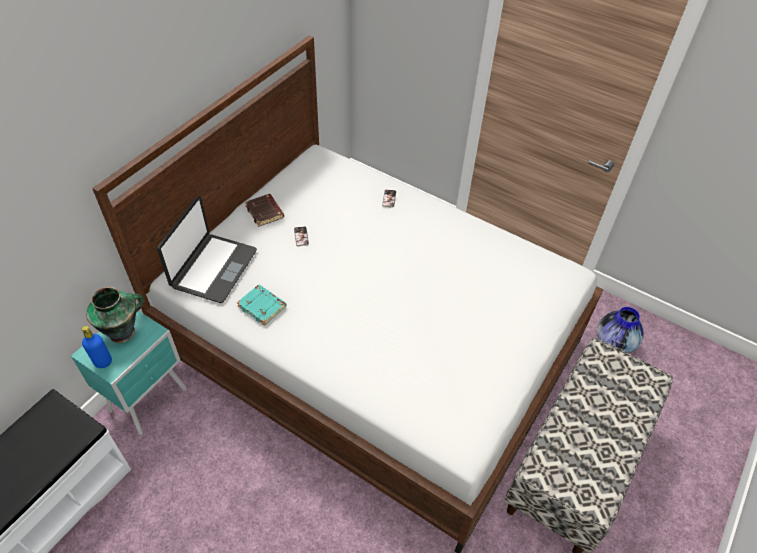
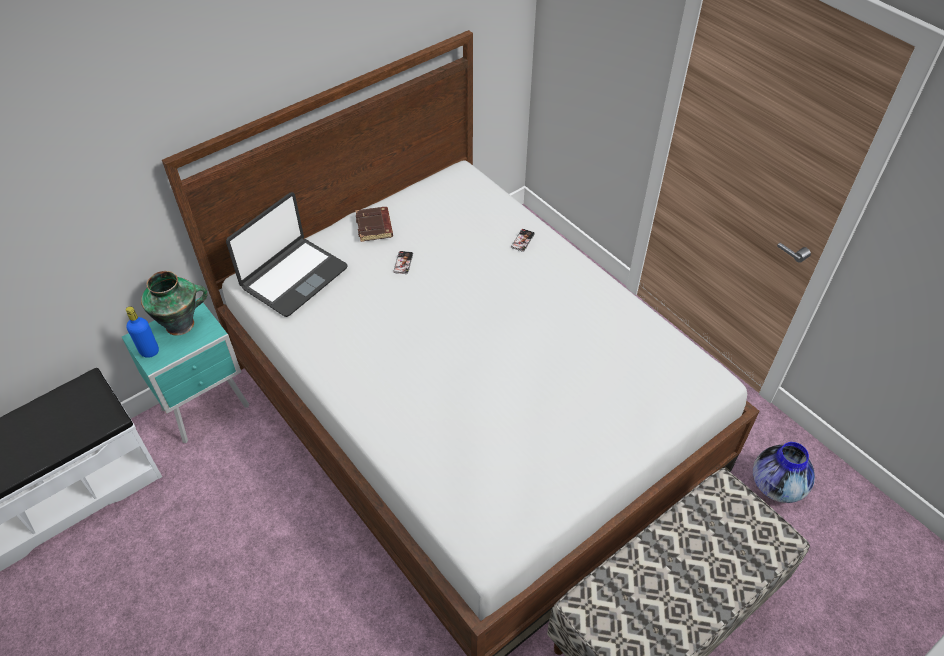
camera: 20 degrees right, 0 degrees up
(263, 306) = (328, 331): turquoise book -> none

